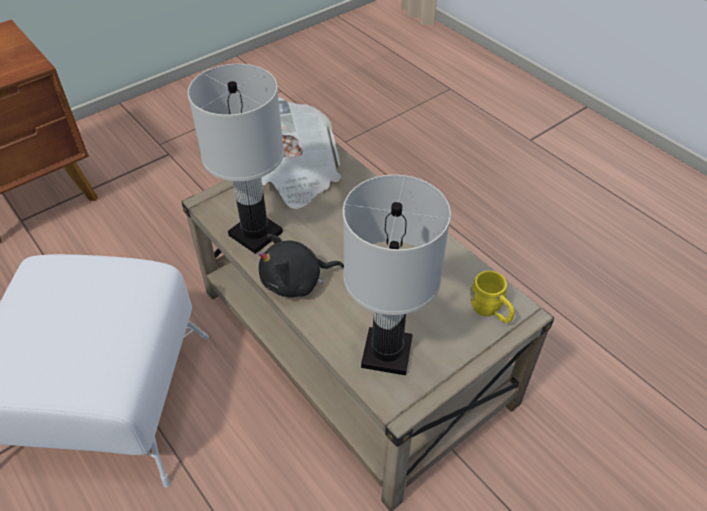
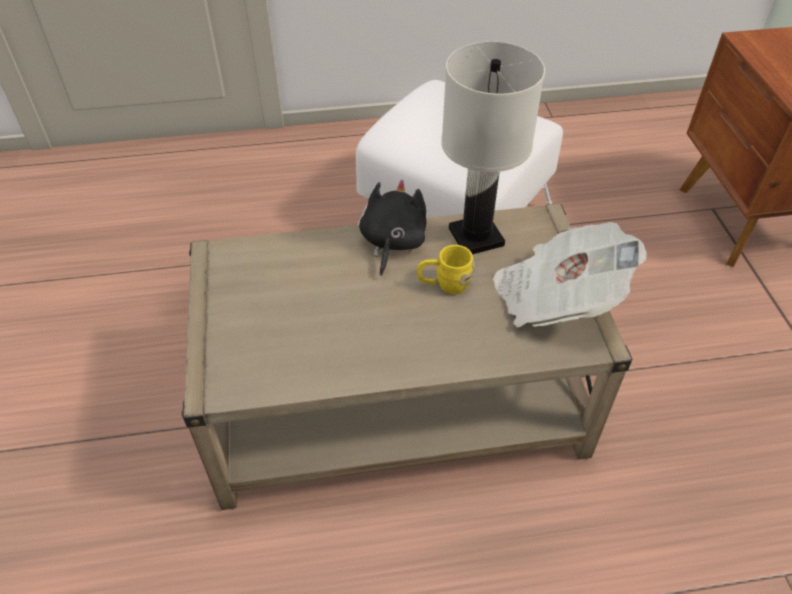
camera: 120 degrees right, 0 degrees up
(387, 352) = (265, 269): white table lamp -> none
(490, 311) = (237, 364): yellow mug -> yellow mug (444, 285)

